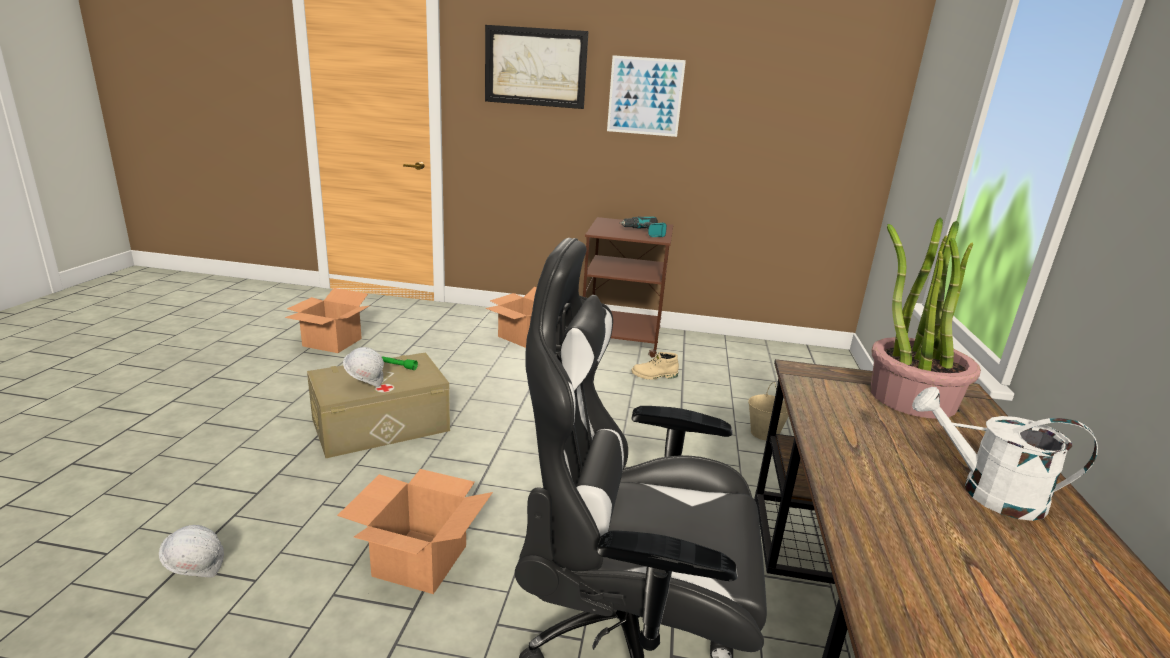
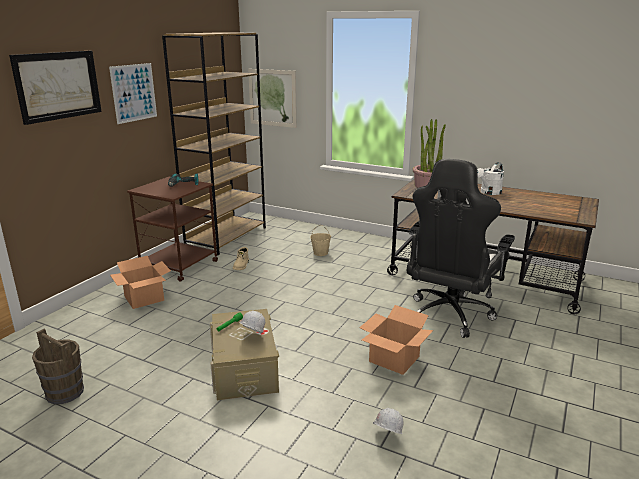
camera: 70 degrees left, 0 degrees up
(333, 342) = (64, 392): cardboard box -> brown bucket
(736, 350) = (226, 237): none -> brown bookcase
(917, 157) = (272, 98): none -> picture

